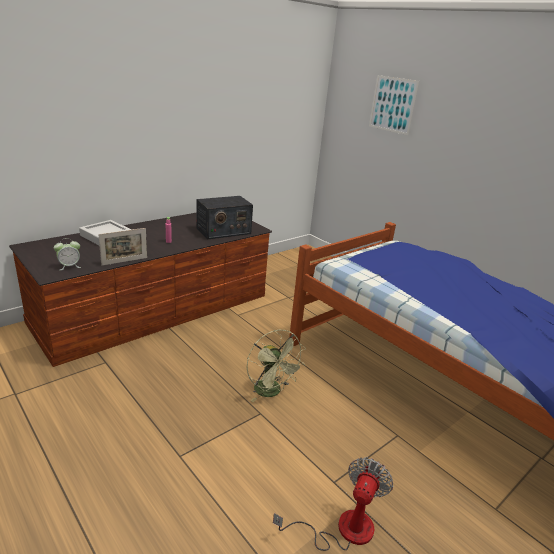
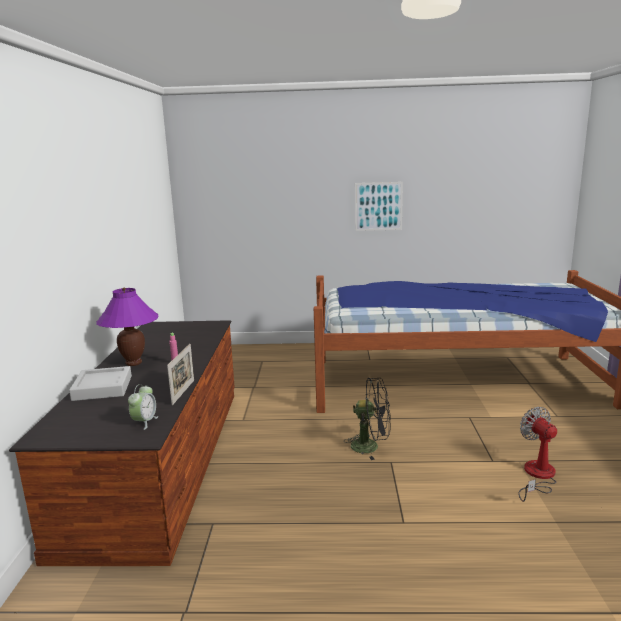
camera: 45 degrees left, 10 degrees down
(153, 230) = (134, 363): none -> purple table lamp
(223, 231) = (196, 336): radio -> none
(271, 392) = (371, 446): green fan -> black fan
(393, 104) = (257, 177): picture -> picture (378, 206)

